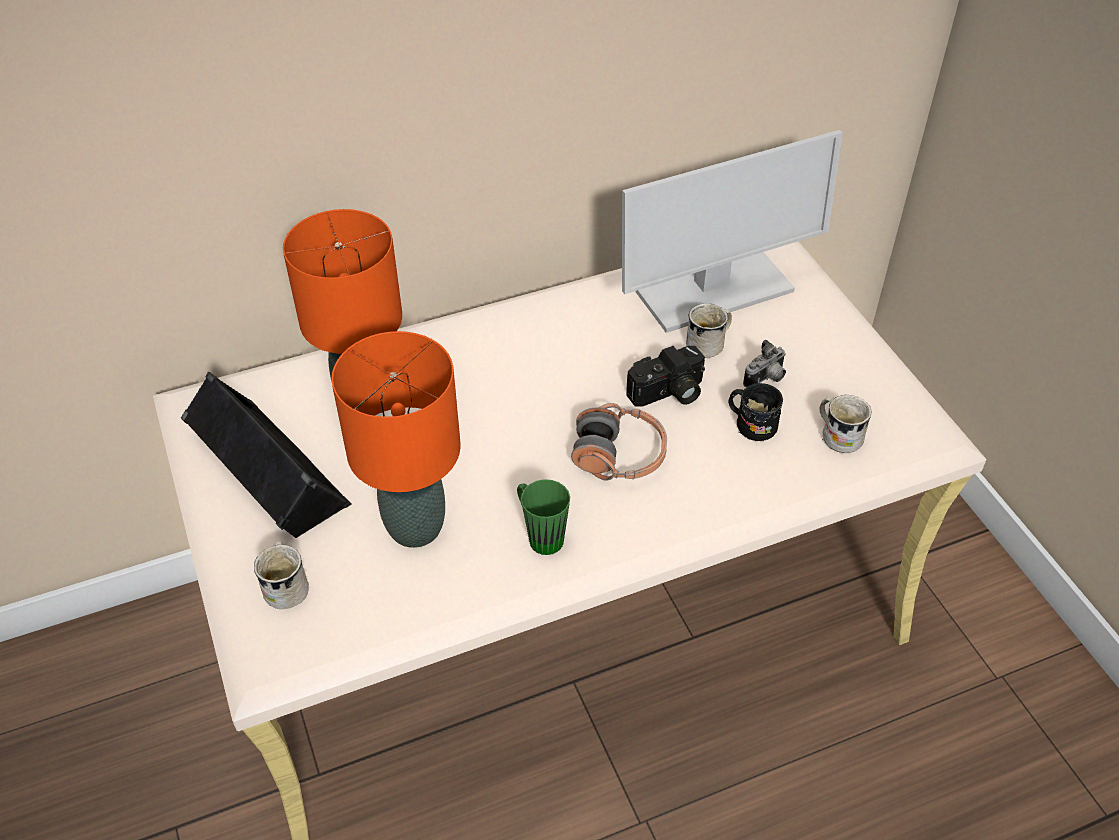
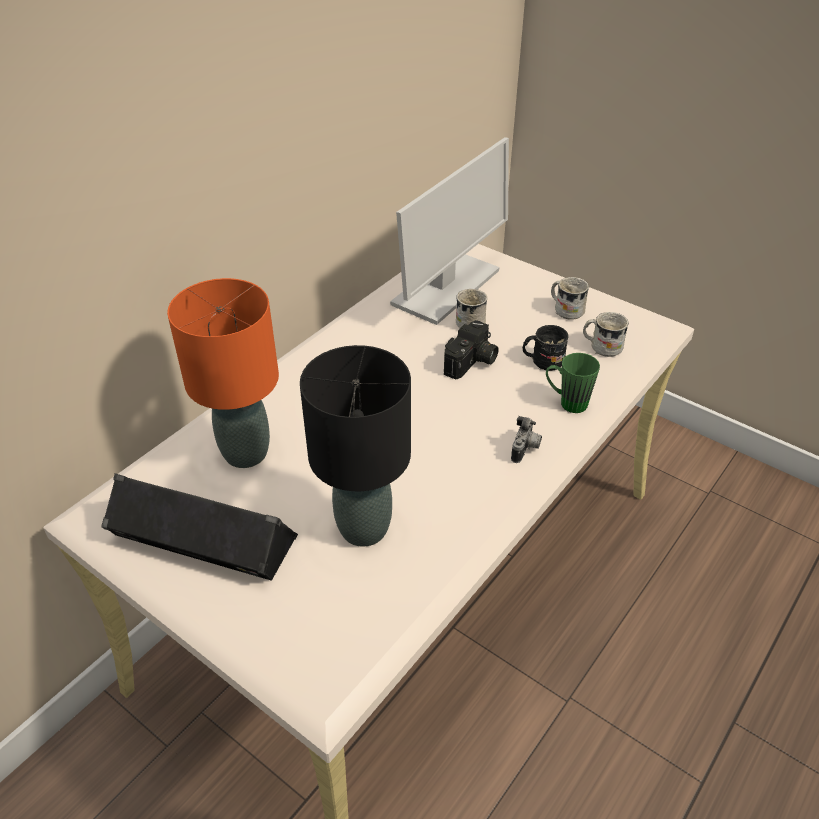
camera: 30 degrees left, 5 degrees down
(287, 585) = (293, 620): white mug -> white mug (565, 309)
(415, 528) = (364, 529): orange table lamp -> black table lamp
(540, 535) = (462, 492): green mug -> green mug (566, 402)
(619, 455) = (472, 415): headphones -> none
(766, 379) = (528, 329): camera -> camera (525, 449)

